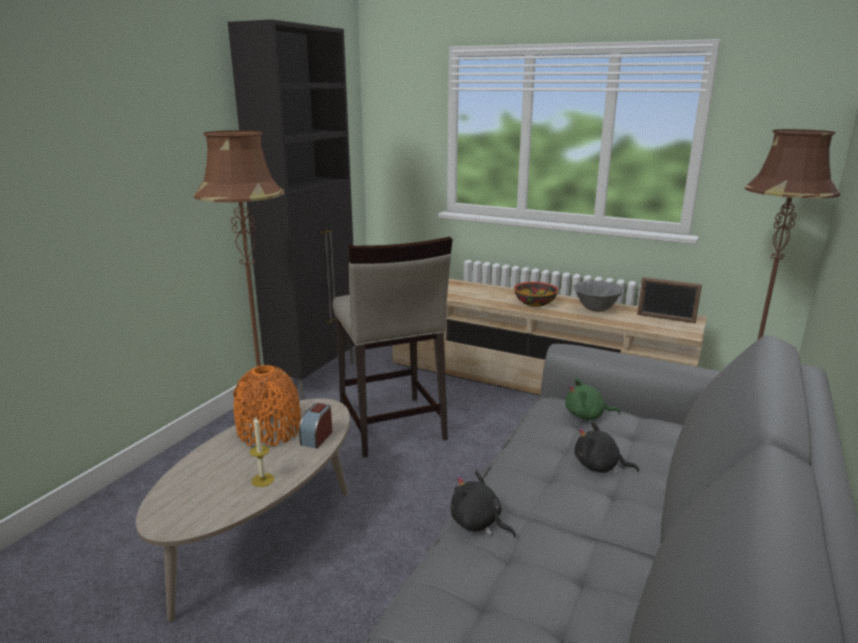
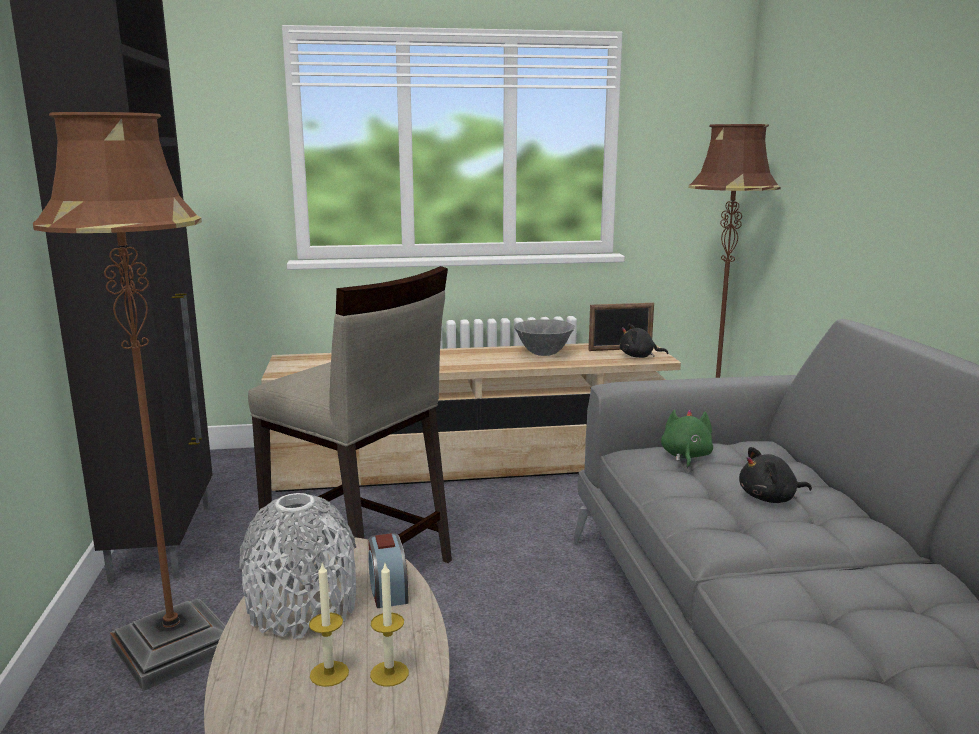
camera: 35 degrees left, 5 degrees down
(240, 468) = (329, 673): none -> candle
(269, 431) = (302, 608): orange vase -> grey vase
(478, 523) = (756, 596): black plush toy -> black plush toy (639, 356)
(535, 303) = (470, 360): bowl -> none
(587, 416) = (685, 456): green plush toy -> green plush toy turned 135 degrees clockwise

